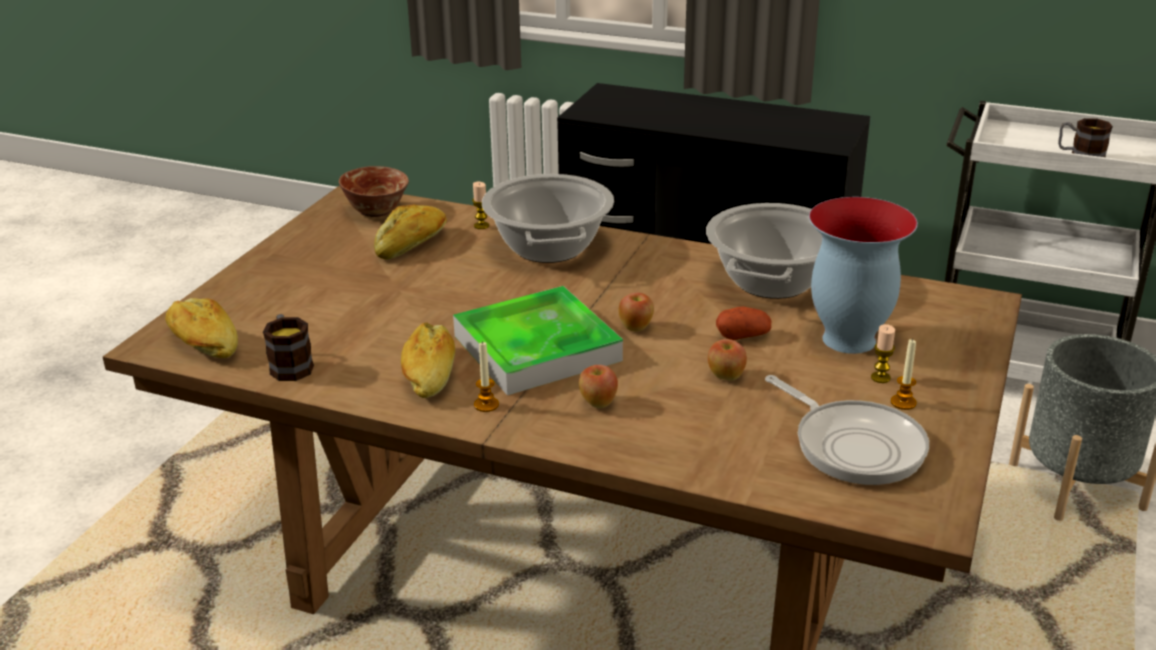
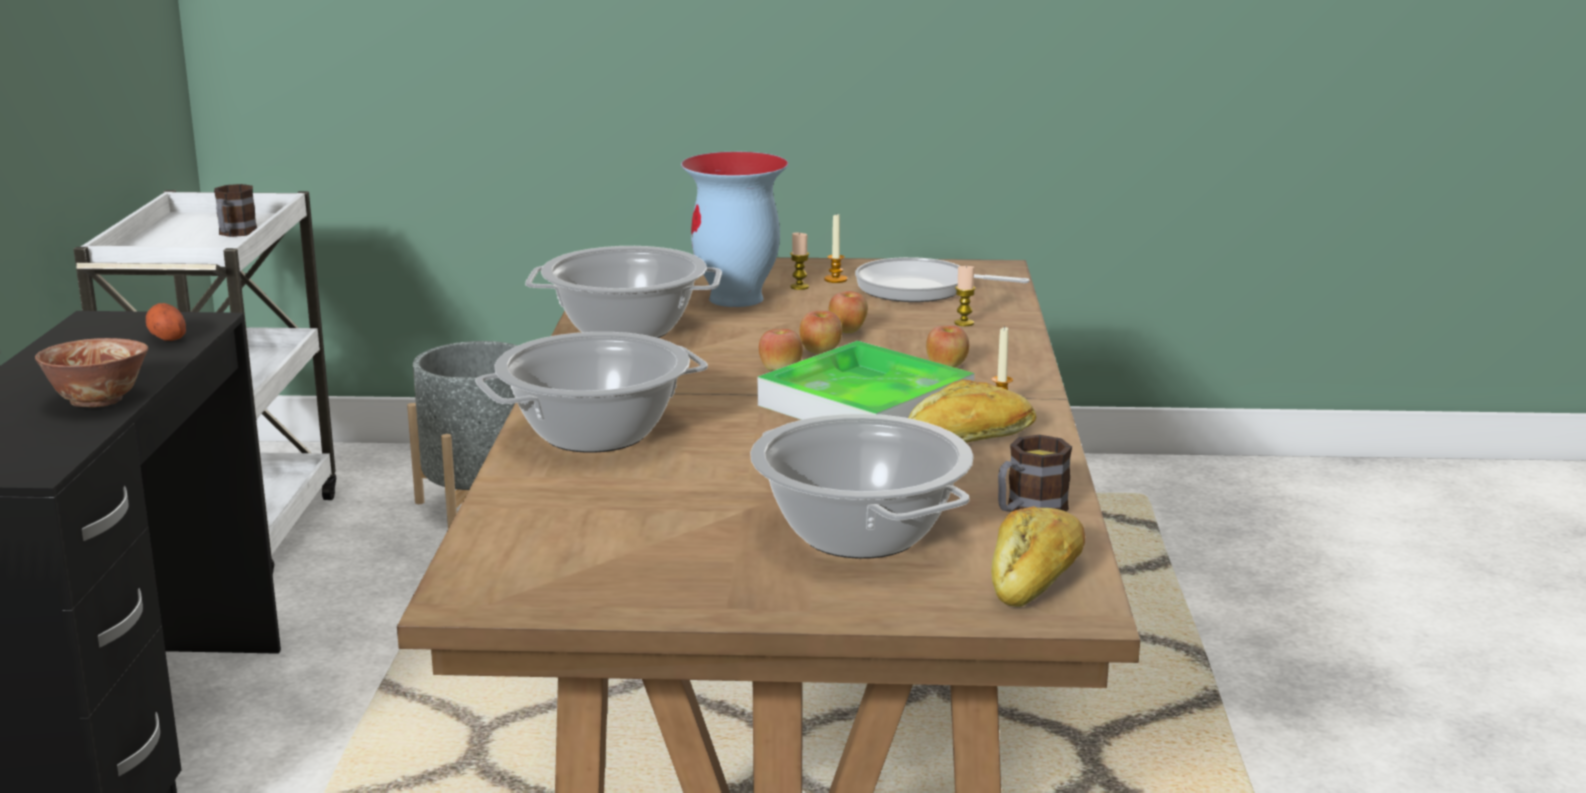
camera: 110 degrees left, 10 degrees down
(317, 303) = (861, 534): none -> cooking pot
(376, 211) = (519, 565): bowl -> bowl (97, 401)
(412, 244) = (633, 514): bread -> none
(481, 226) = (543, 482): candle -> candle (964, 323)
(674, 352) = (820, 351): none -> apple
(743, 335) = (761, 331): potato -> potato (167, 337)
(853, 445) = (920, 289): frying pan -> frying pan turned 105 degrees counterclockwise

